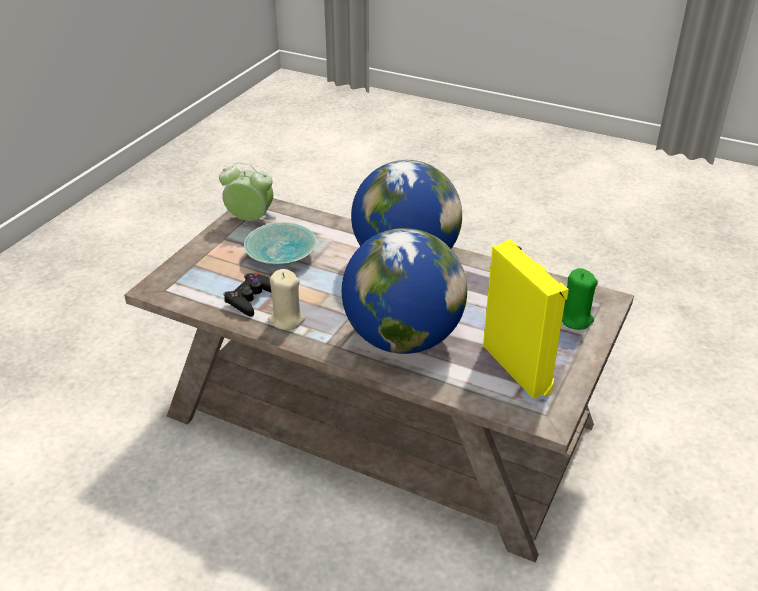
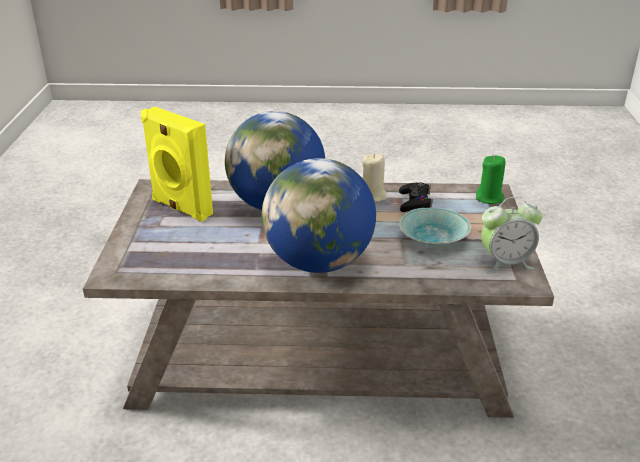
camera: 155 degrees right, 5 degrees down
(574, 319) = (140, 251): green candle -> green candle (489, 198)

